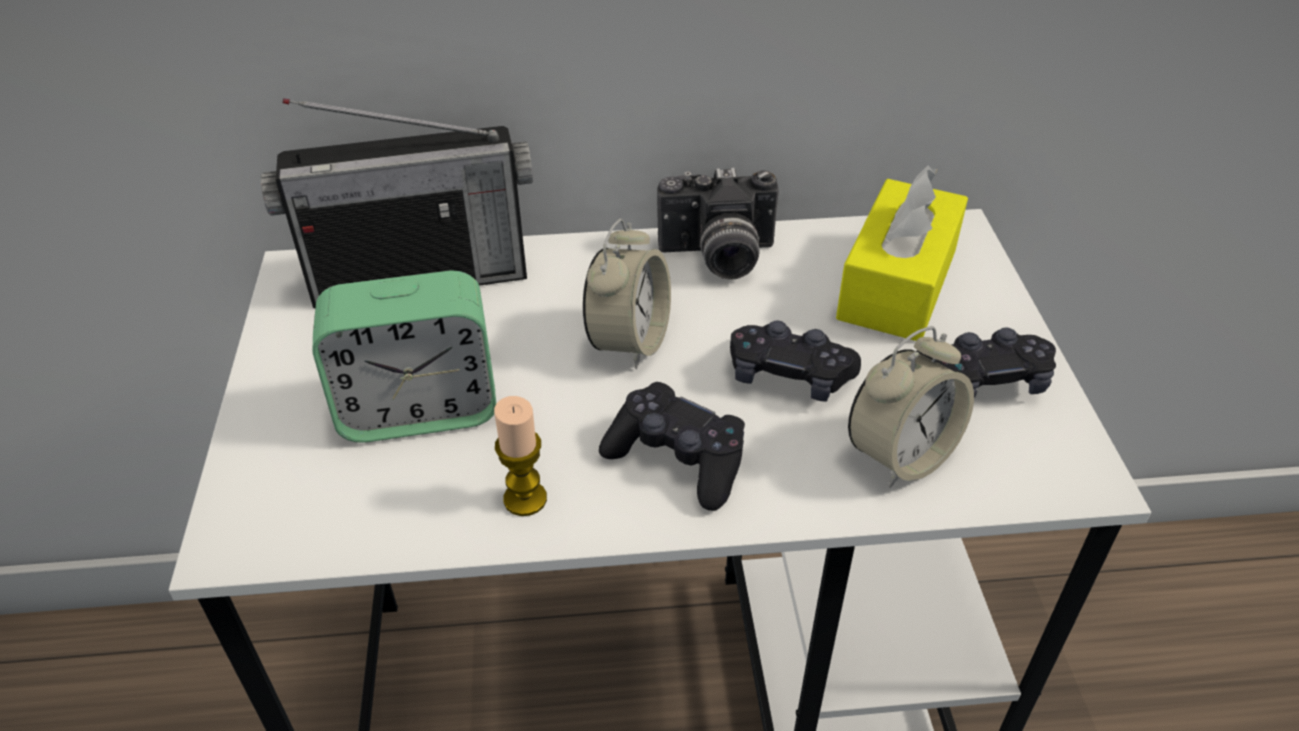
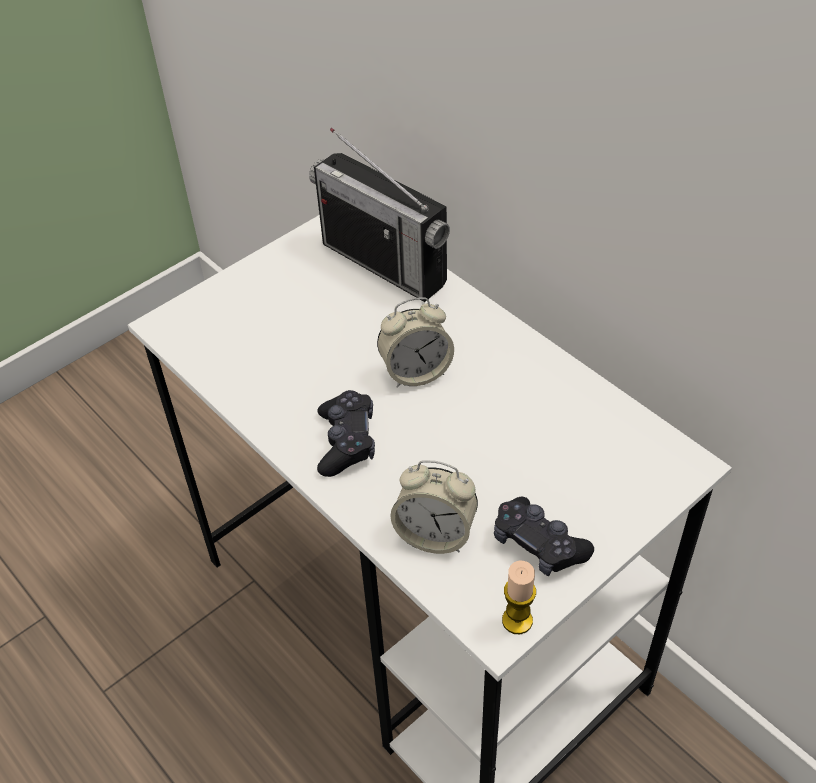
camera: 55 degrees right, 5 degrees up
(419, 409) = (292, 327): alarm clock -> none
(525, 499) = (269, 401): candle -> candle (517, 620)
(718, 258) = (528, 367): camera -> none
(789, 375) = (455, 453): black game controller -> none
(897, 284) = (593, 461): yellow tissue box -> none

